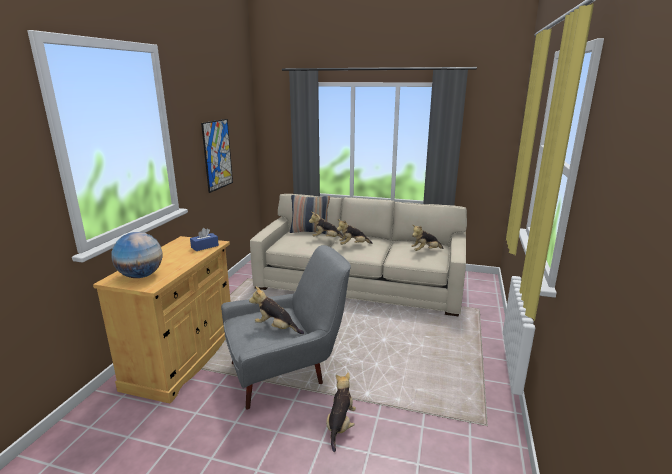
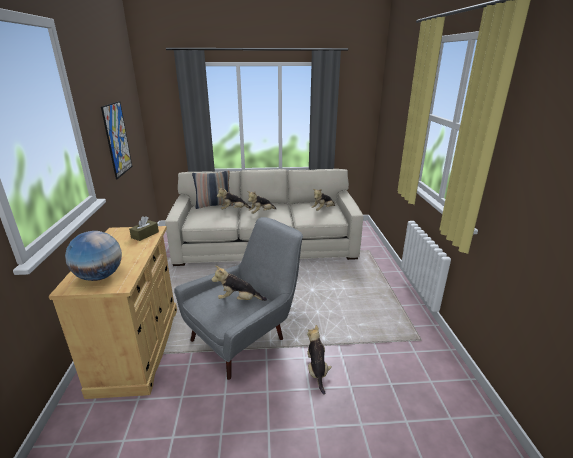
camera: 20 degrees left, 5 degrees up
(205, 246) = (145, 235): blue tissue box -> brown tissue box

